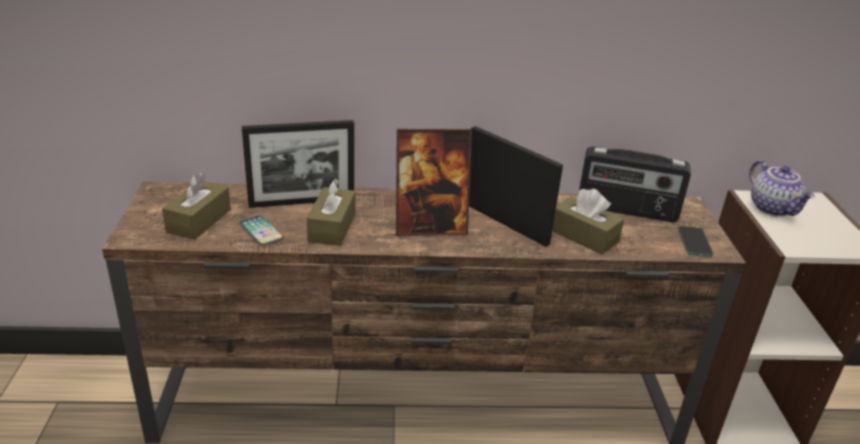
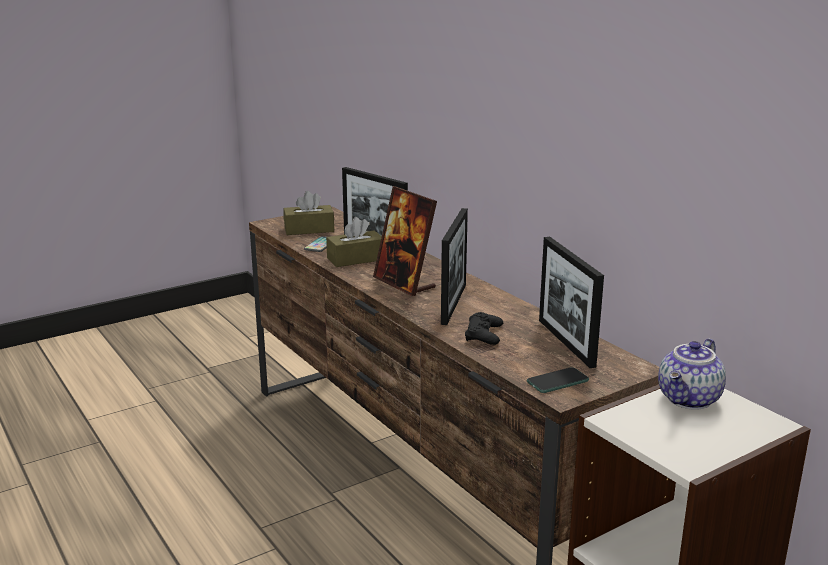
camera: 60 degrees right, 10 degrees down
(583, 236) = (484, 334): brown tissue box -> black game controller
(626, 210) = (566, 342): radio -> picture frame

